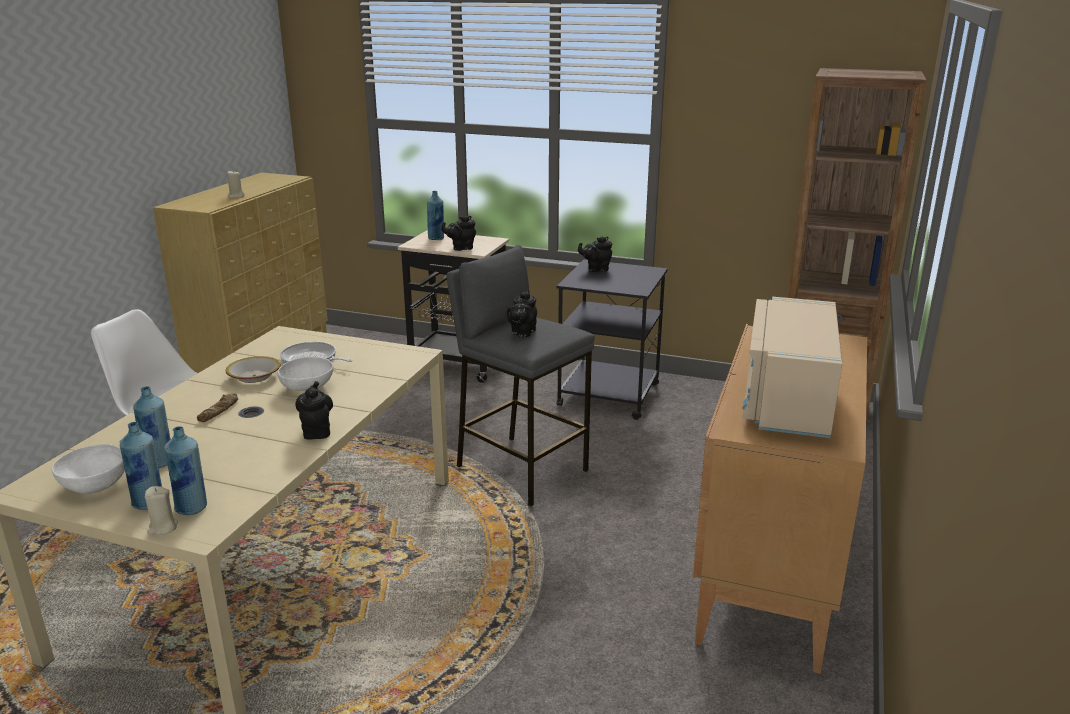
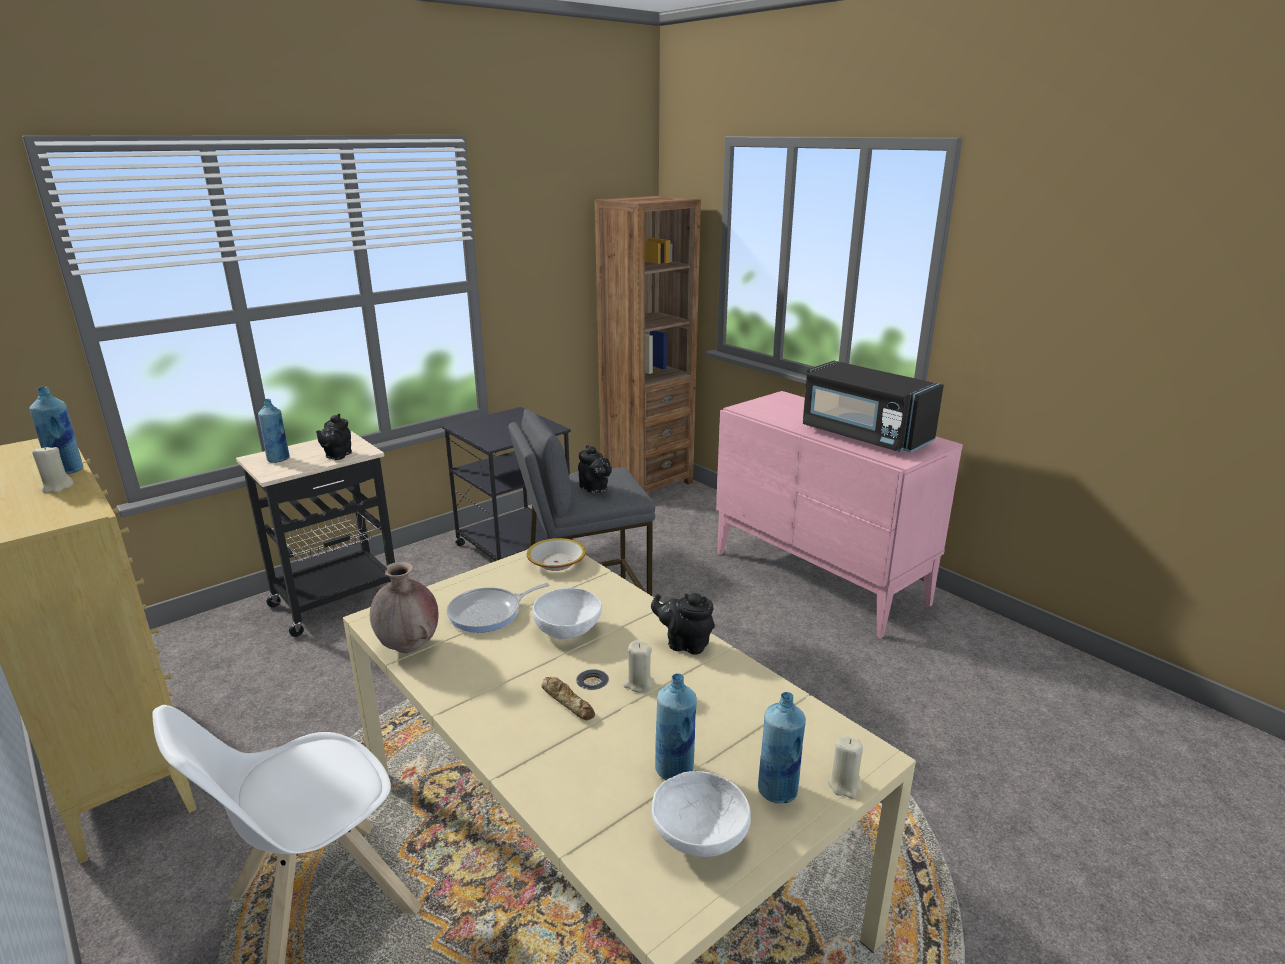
camera: 60 degrees left, 0 degrees up
(192, 508) = (809, 757): blue bottle -> blue bottle (67, 471)
(253, 427) = (638, 684): none -> beige candle
(254, 376) = (490, 660): bowl -> bowl (556, 562)
(255, 351) = (409, 647): none -> brown vase
(596, 269) = (477, 428): black teapot -> none
(770, 569) = (818, 578): brown cabinet -> pink cabinet
(788, 401) = (863, 436): beige microwave -> black microwave

